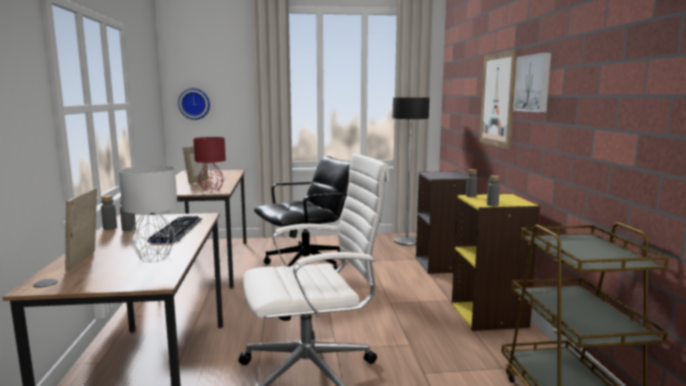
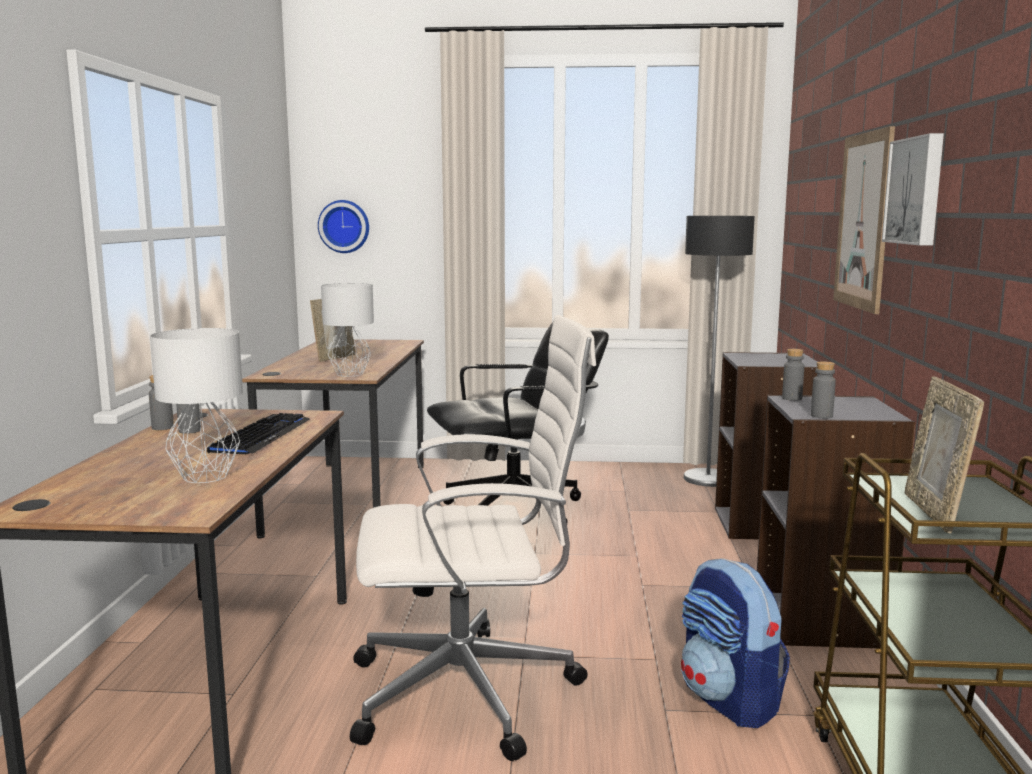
camera: 10 degrees right, 0 degrees up
(85, 260) = (102, 475): picture frame -> picture frame (934, 513)
(211, 191) = (349, 374): red table lamp -> grey table lamp
(456, 364) = (729, 701): none -> backpack
(489, 315) = (821, 620): yellow bookcase -> grey bookcase

